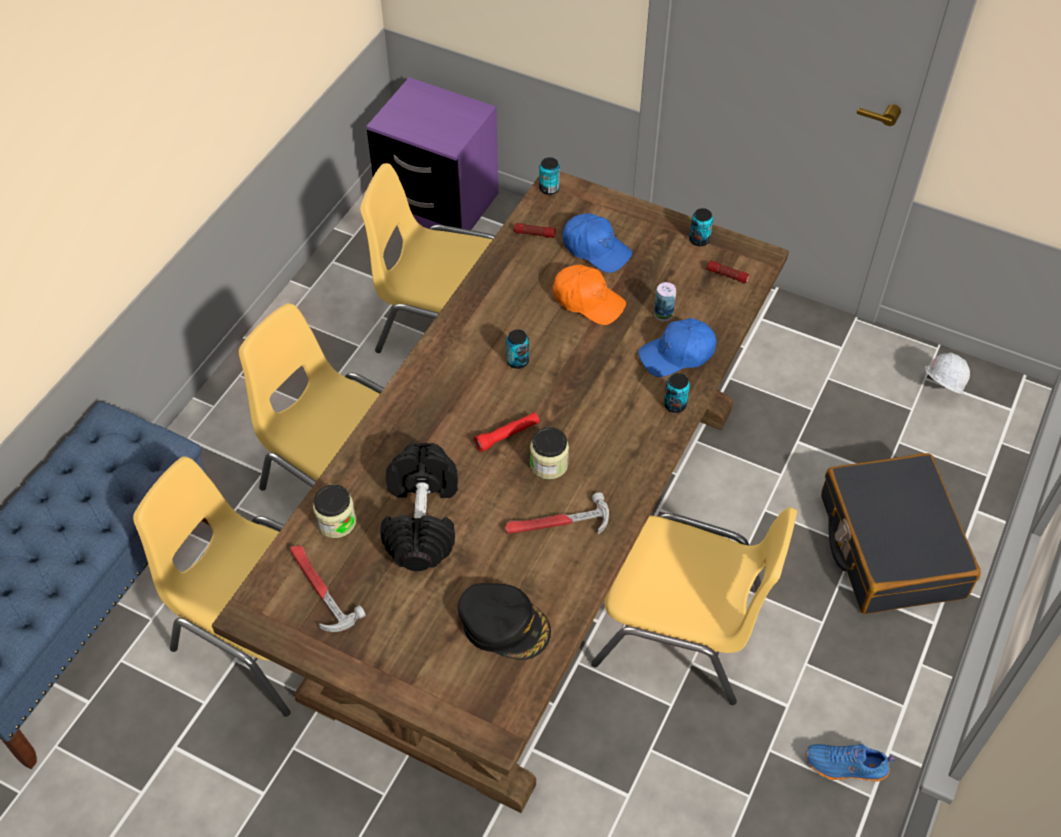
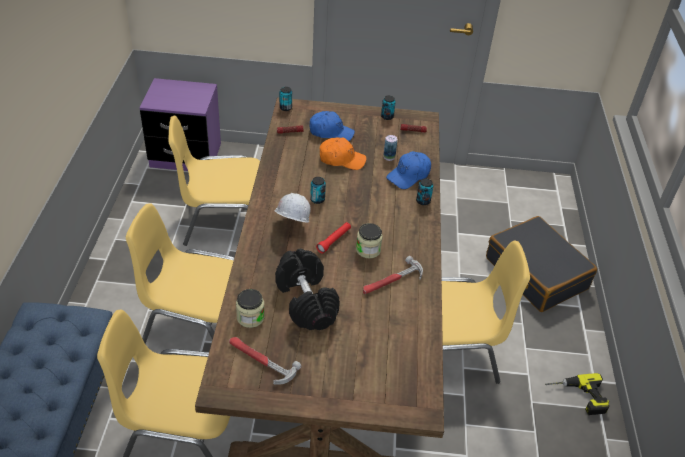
camera: 25 degrees left, 10 degrees down
(504, 624) = (392, 346): black cap -> none
(845, 767) = (577, 397): blue shoe -> power drill
(938, 391) = (516, 190): white hard hat -> white hard hat (290, 227)

